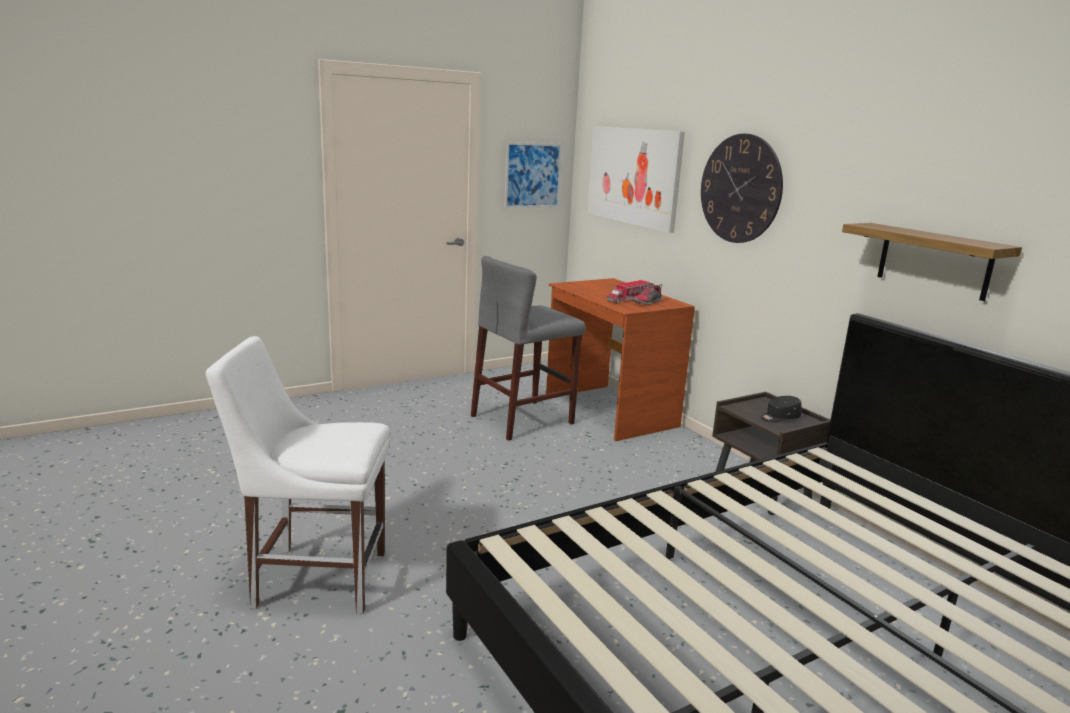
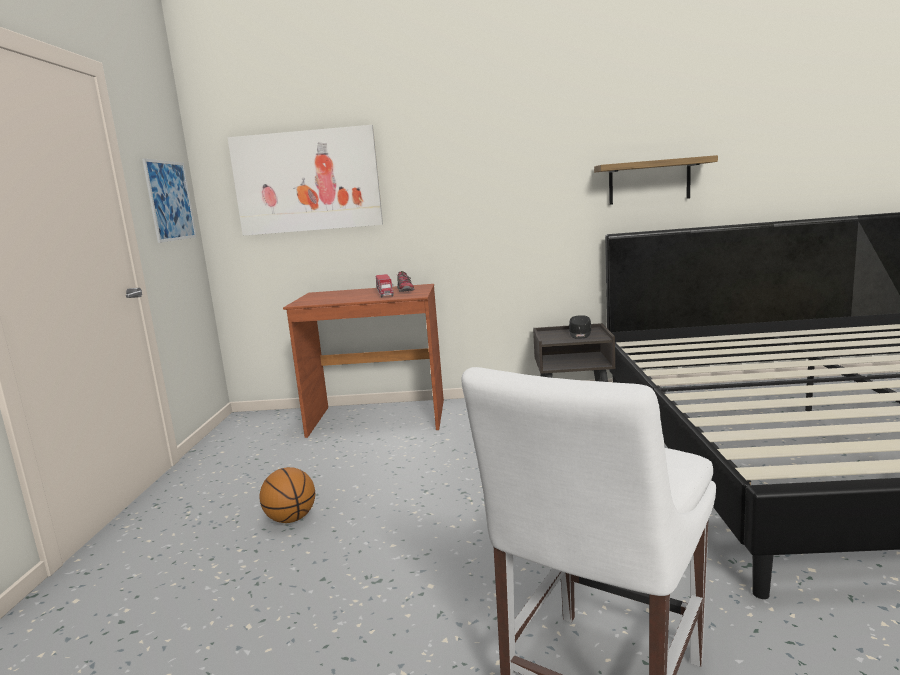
camera: 55 degrees left, 5 degrees down
(431, 430) = (291, 519): none -> basketball
(523, 420) = (339, 460): grey stool -> none
(740, 189) = (458, 166): wall clock -> none

